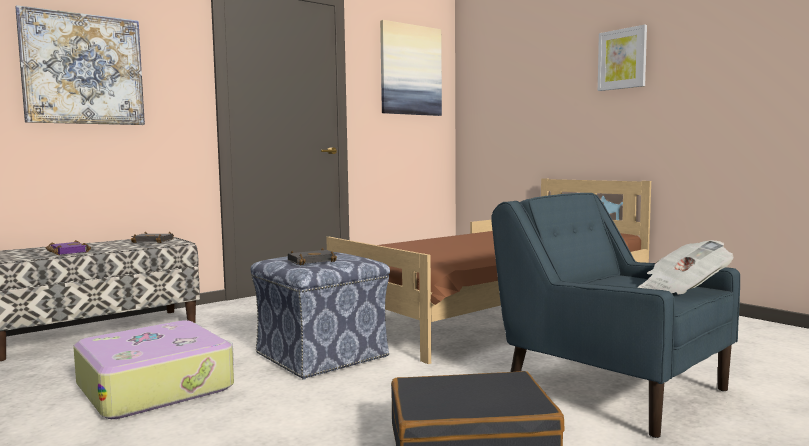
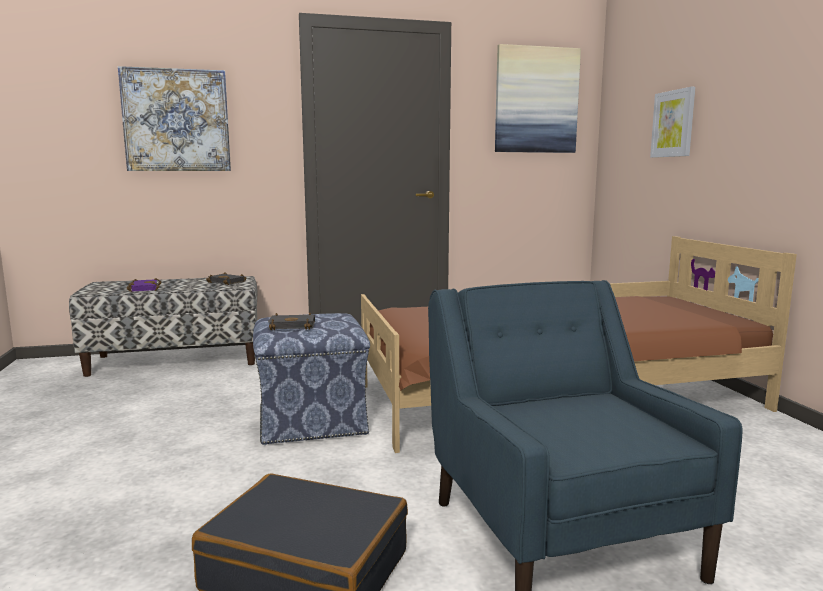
camera: 25 degrees right, 5 degrees up
(156, 386) = (150, 425): suitcase -> none
(622, 59) = (778, 81): picture -> picture (673, 124)
(681, 290) = (637, 437): newspaper -> none

